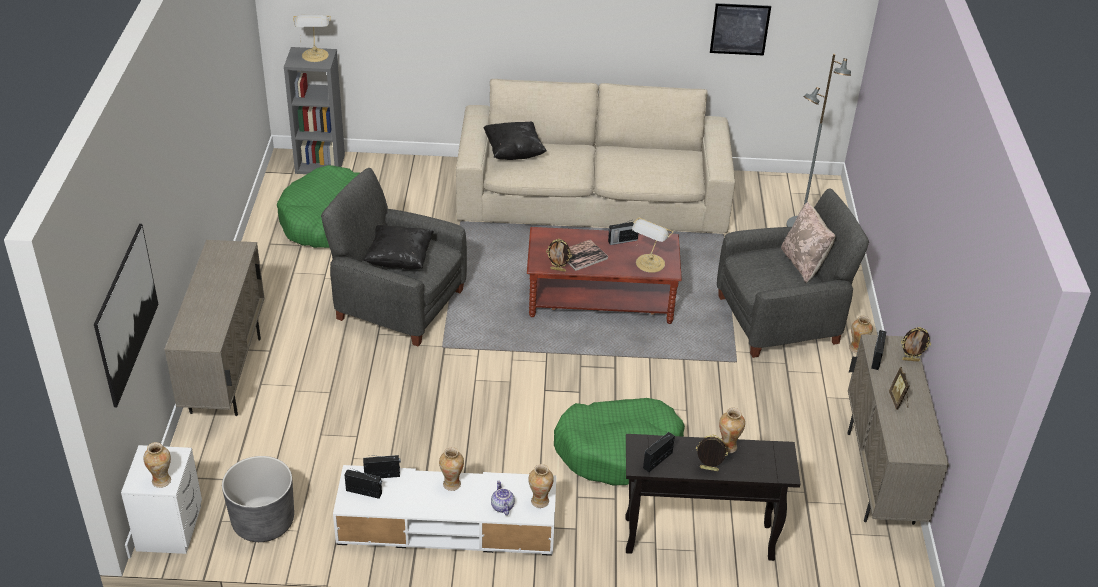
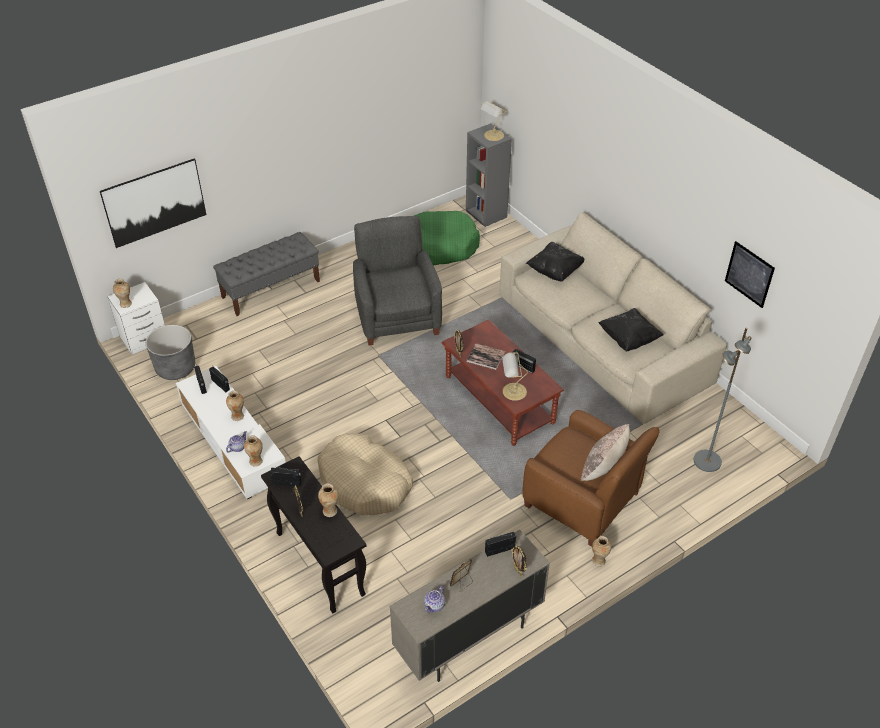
camera: 55 degrees right, 5 degrees up
(226, 375) = (271, 289): beige cabinet -> grey bench
(399, 260) = (388, 284): black pillow -> black pillow (628, 339)
(619, 450) = (364, 483): green dog bed -> beige dog bed
(779, 319) = (582, 500): grey armchair -> brown armchair
(911, 431) = (435, 605): none -> teapot

